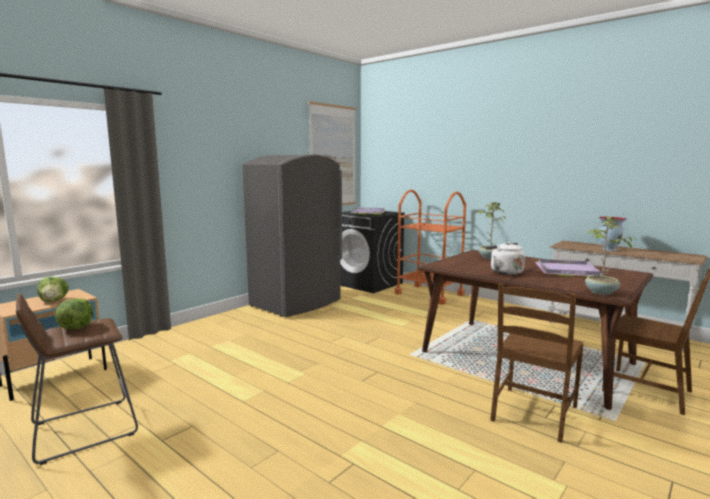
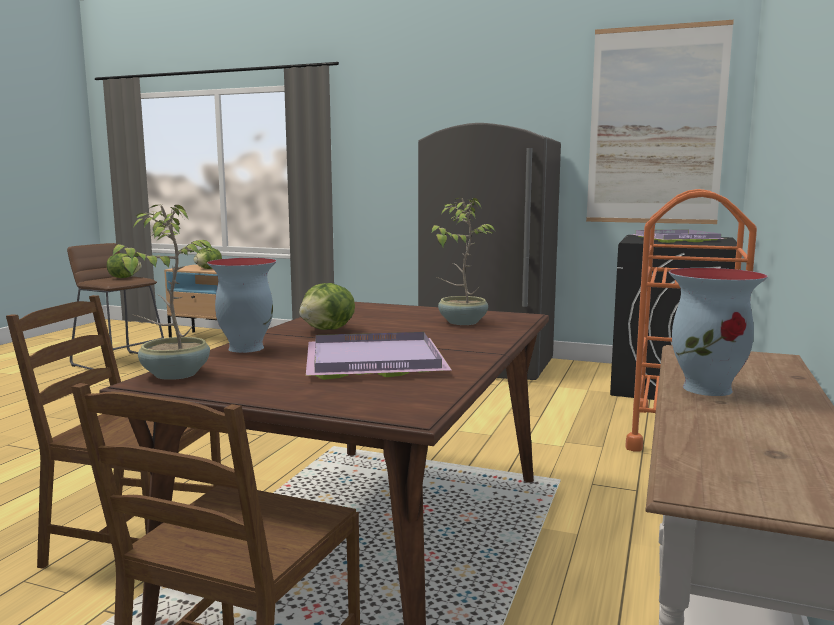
camera: 70 degrees right, 0 degrees up
(504, 272) = (328, 330): white kettle -> lettuce
(546, 283) = (245, 348): none -> vase

